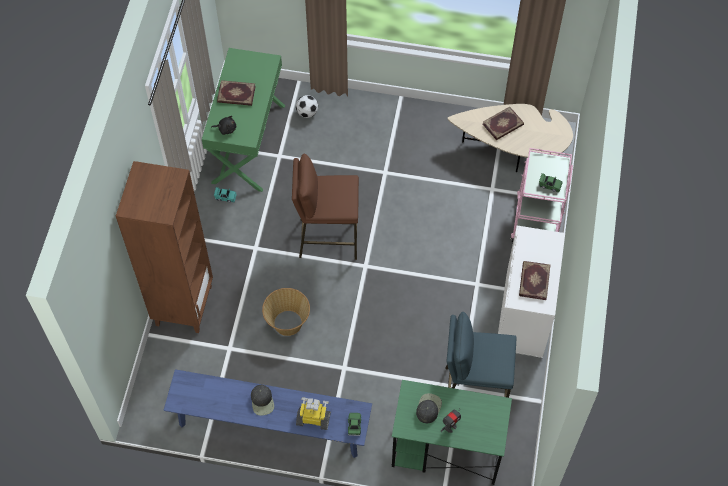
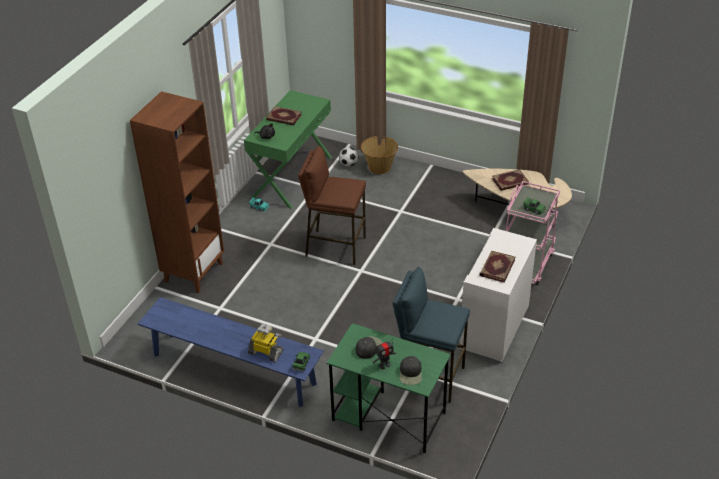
camera: 15 degrees right, 20 degrees down
(262, 401) = (226, 332): black cap -> black cap (411, 373)
(287, 323) = (277, 299): basket -> basket (379, 168)

